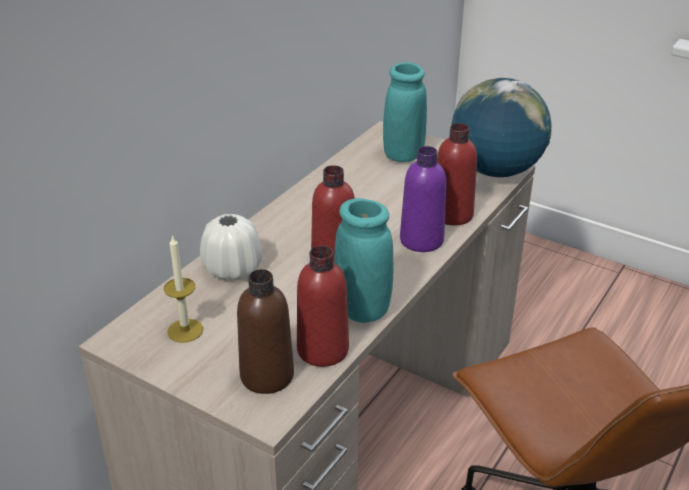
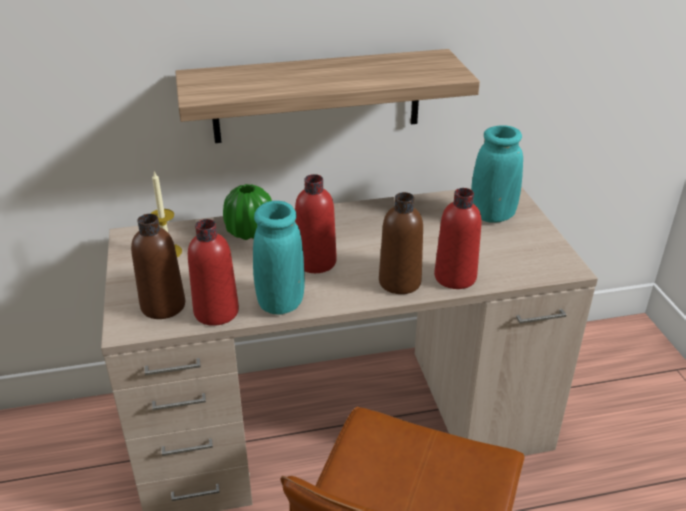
camera: 45 degrees right, 0 degrees up
(232, 269) = (250, 231): white vase -> green vase
(238, 93) = (317, 96): none -> shelf
(421, 240) = (399, 282): purple bottle -> brown bottle
(495, 171) = (551, 264): globe -> none

